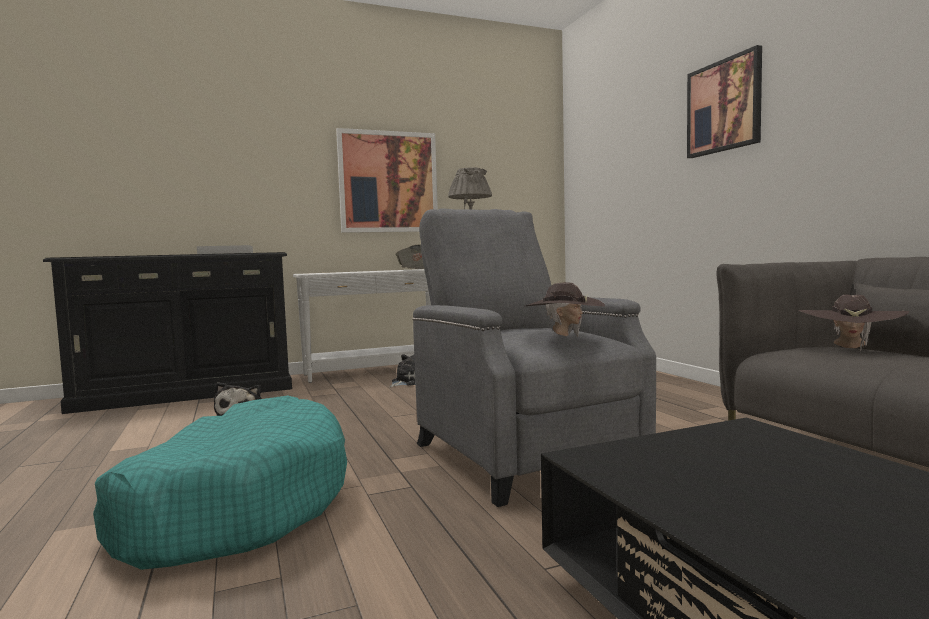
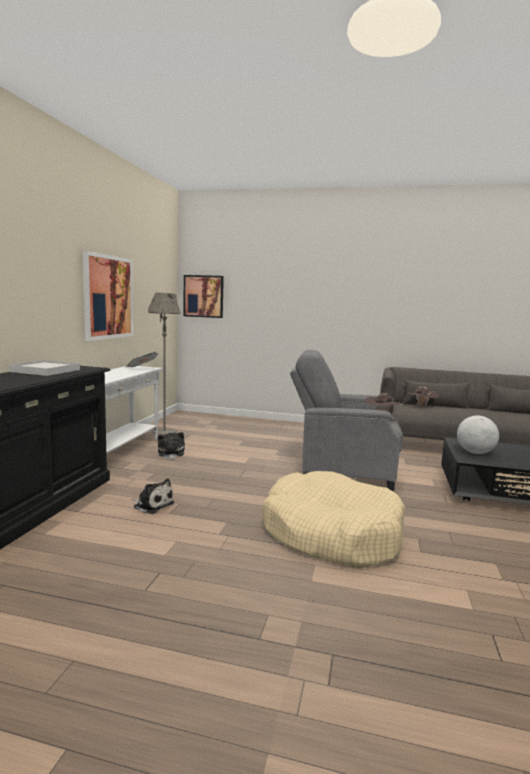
camera: 55 degrees left, 5 degrees up
(236, 505) = (331, 534): turquoise dog bed -> beige dog bed
(683, 456) = (475, 453): none -> globe
(724, 106) = (318, 285): picture -> picture (203, 296)

